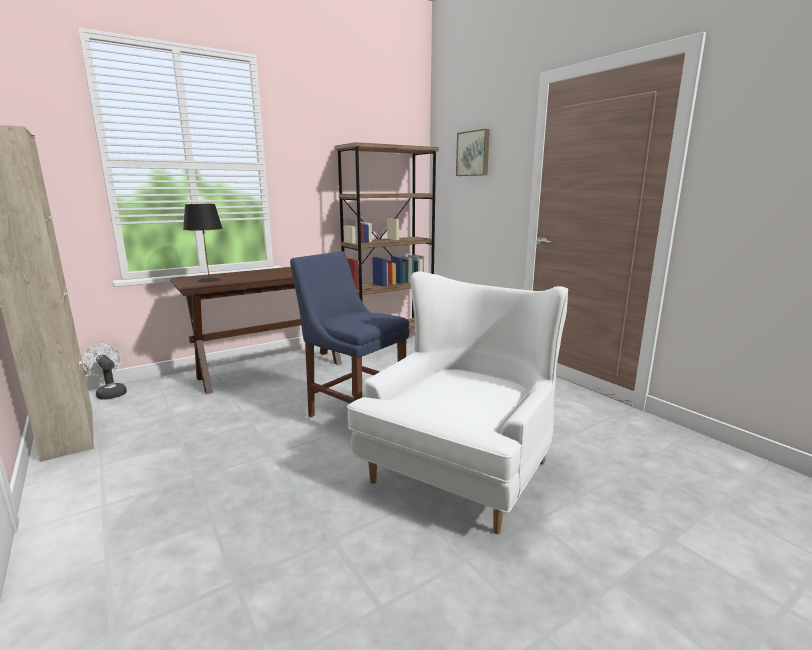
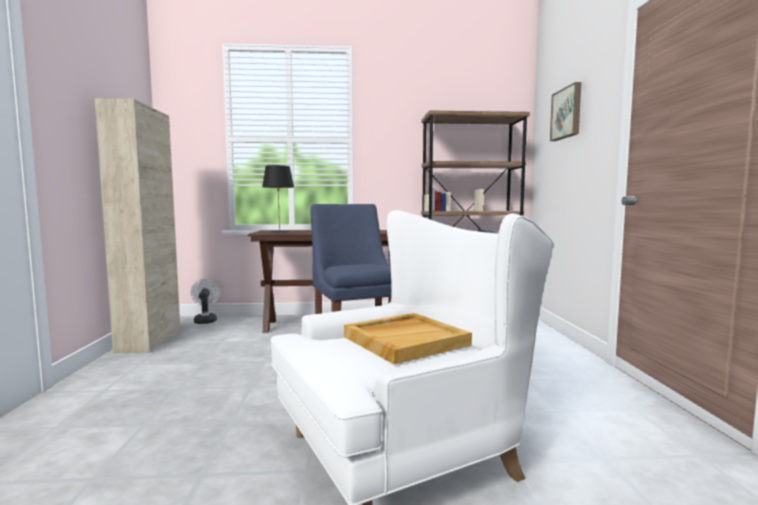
camera: 30 degrees right, 10 degrees down
(462, 385) = (406, 340): none -> beige tray

